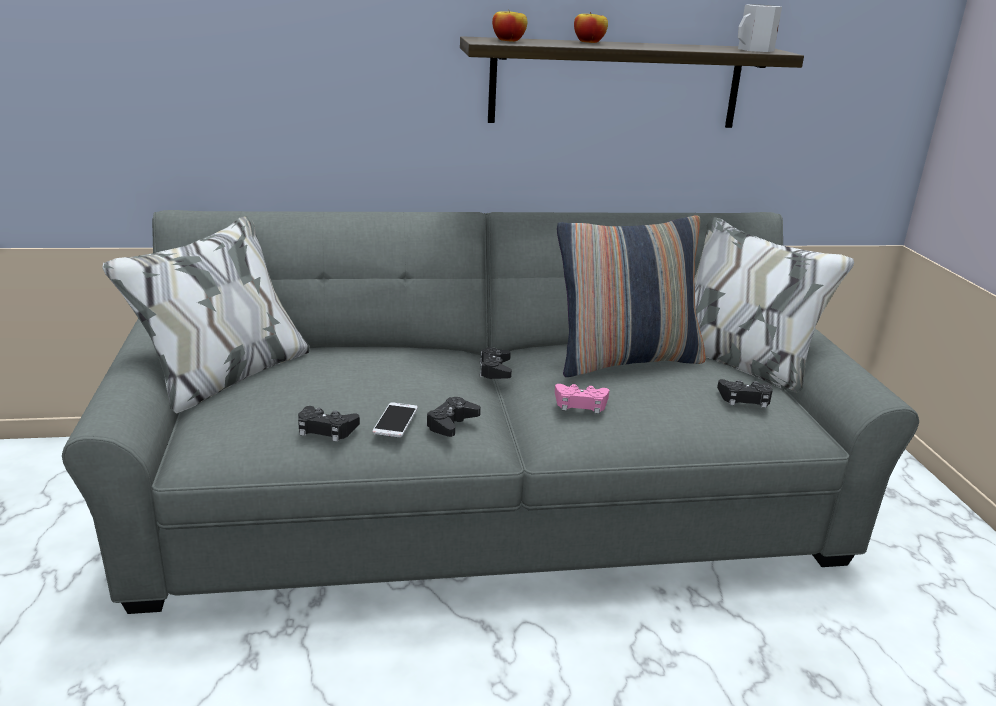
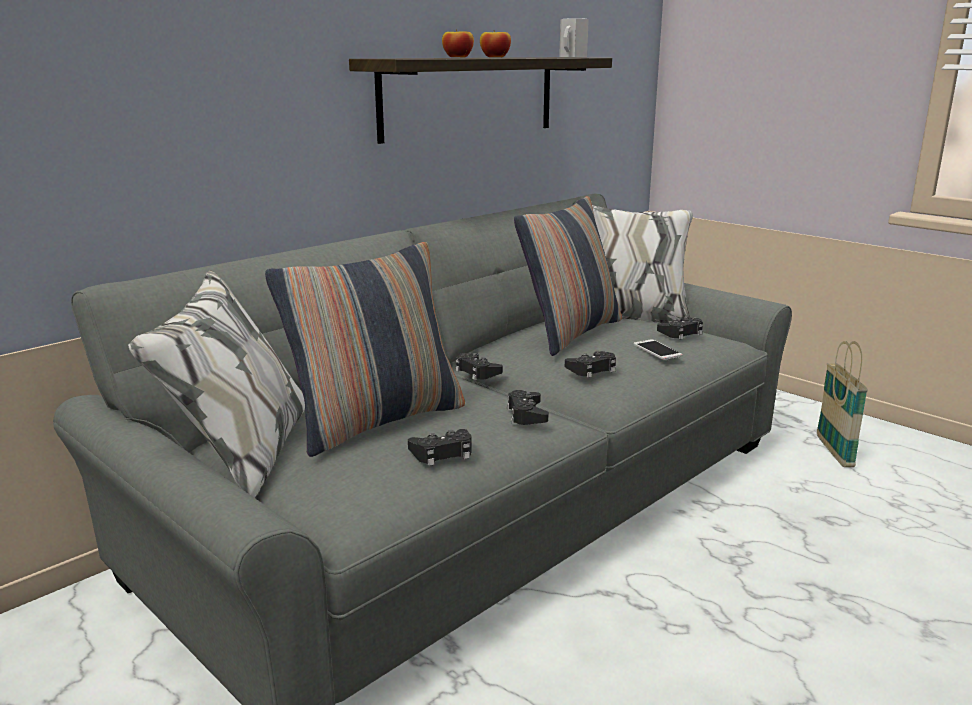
camera: 35 degrees left, 5 degrees down
(326, 383) = (377, 421): none -> pillow
(395, 420) = (487, 426): phone -> phone (657, 350)
(508, 40) = (406, 57): apple -> apple (495, 57)
(580, 403) = (592, 369): pink game controller -> black game controller
(942, 614) = (834, 452): none -> basket

